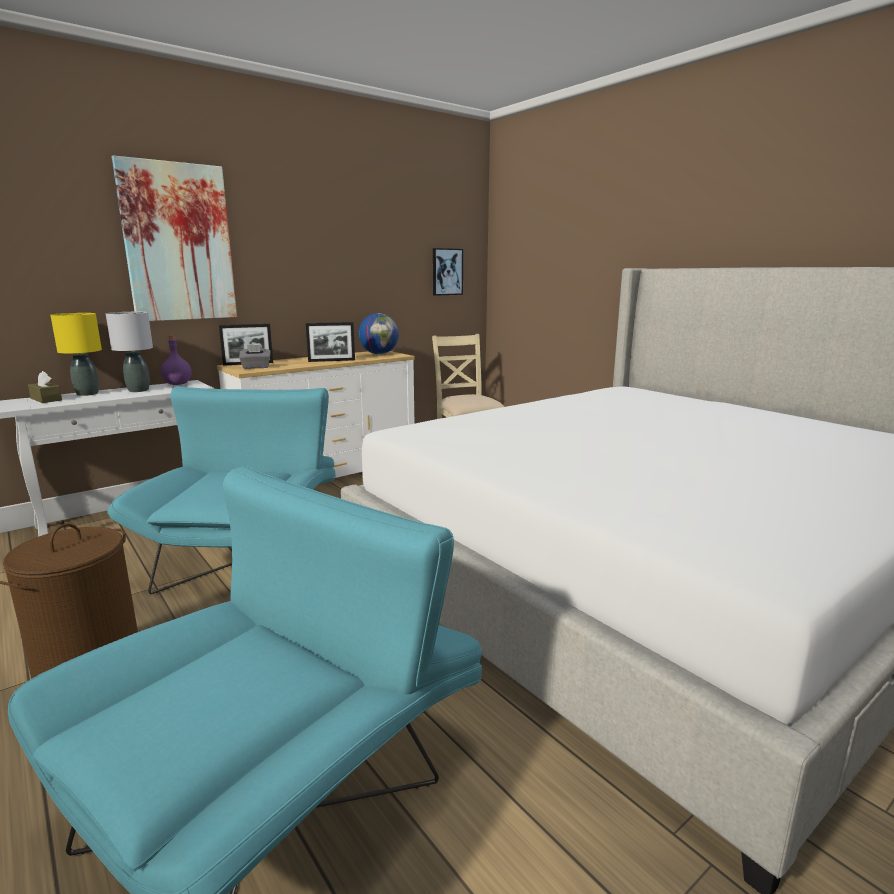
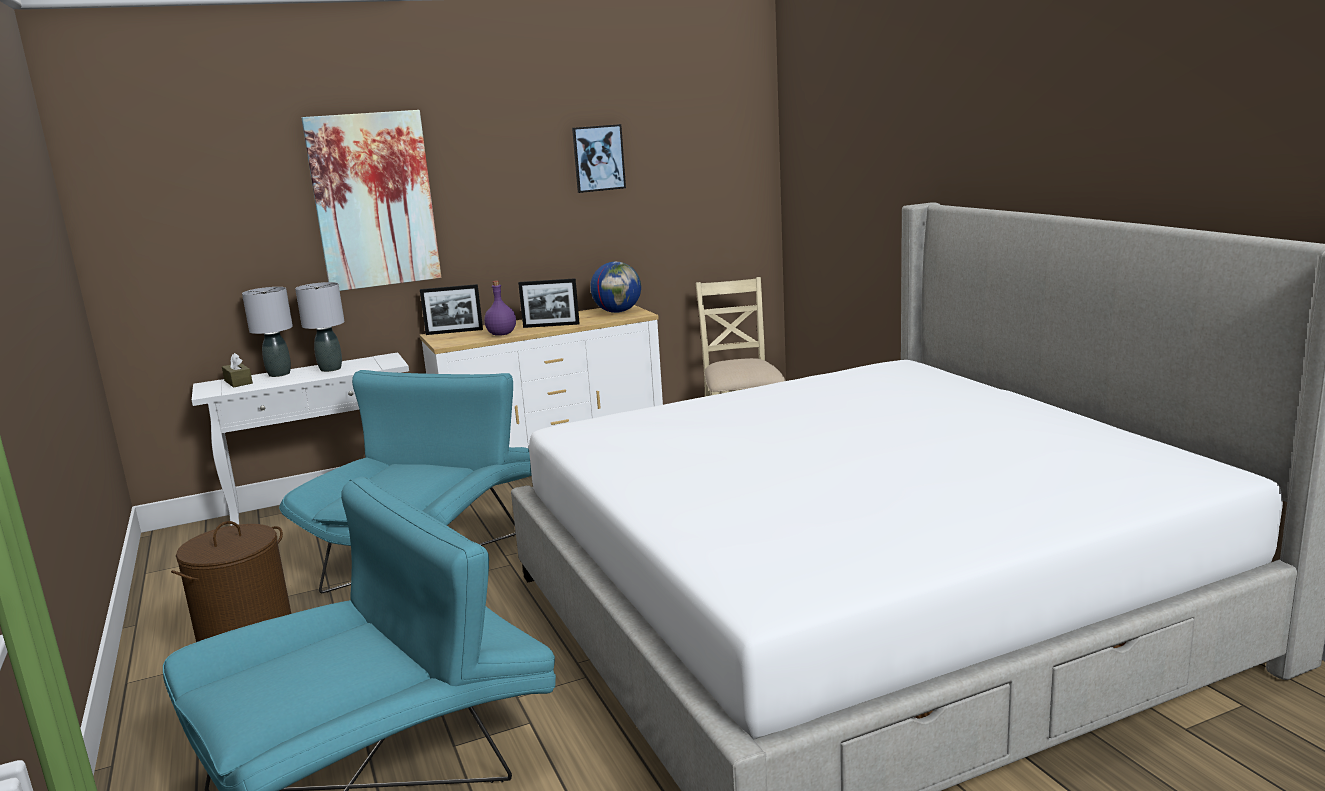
camera: 15 degrees right, 0 degrees up
(88, 394) = (279, 374): yellow table lamp -> grey table lamp
(177, 384) = (373, 359): purple bottle -> purple bottle (501, 334)
(256, 367) = (458, 338): grey tissue box -> none
(447, 272) = (718, 196): picture -> picture (598, 158)

